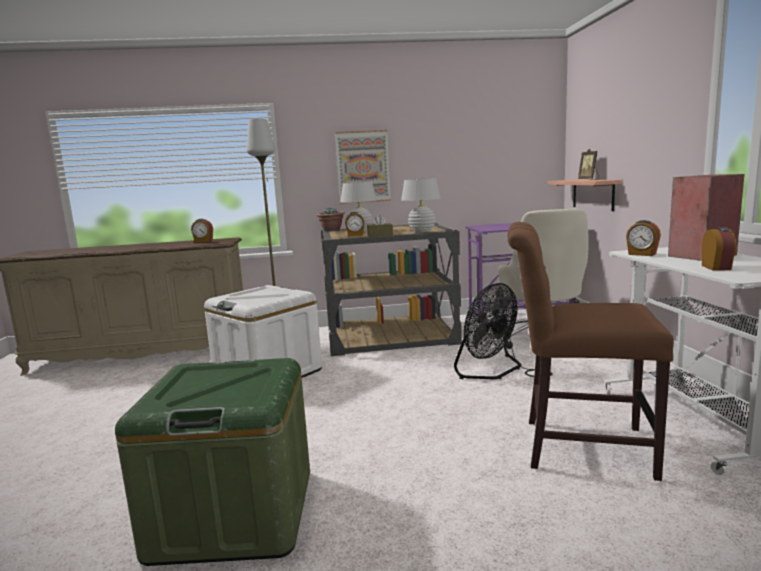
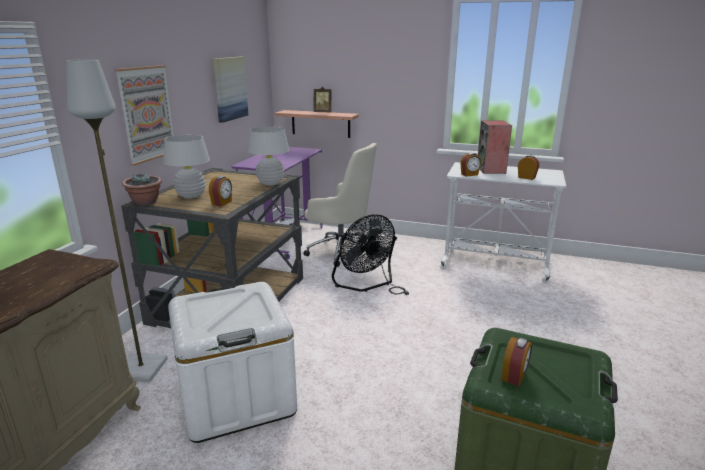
camera: 65 degrees left, 10 degrees up
(203, 241) = (36, 274): alarm clock -> alarm clock (514, 376)
(380, 235) = (252, 196): brown tissue box -> none
(480, 153) = (229, 88): none -> picture
(500, 370) = (373, 283): black fan -> black fan turned 75 degrees clockwise
(578, 446) = (500, 302): brown chair -> none

